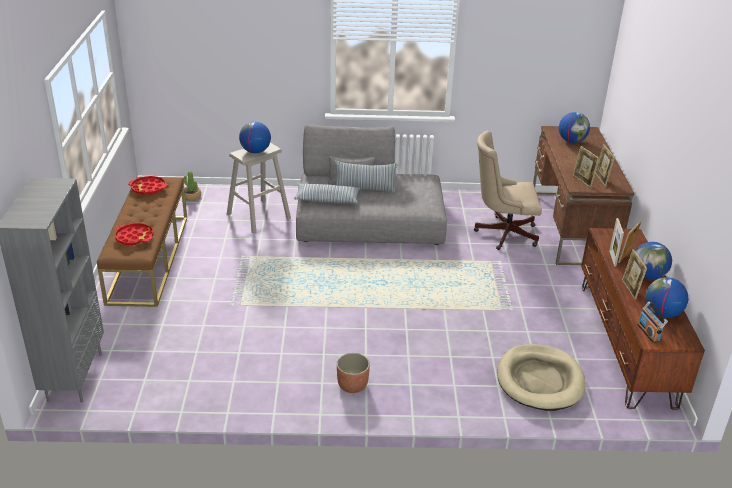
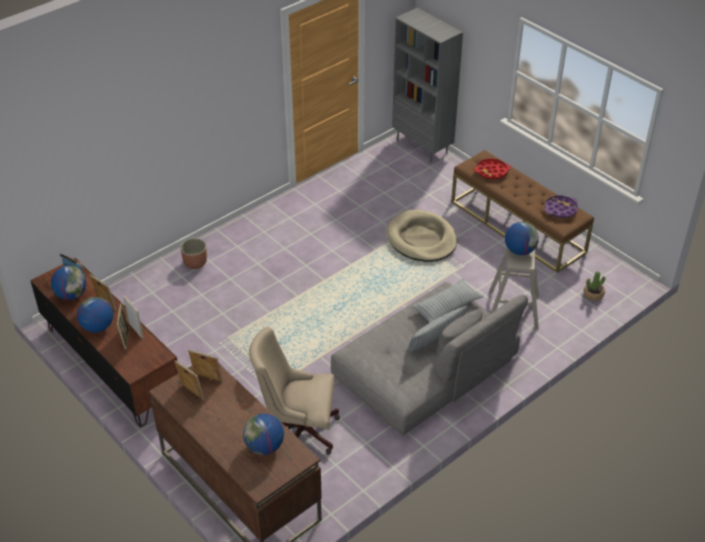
camera: 140 degrees right, 10 degrees up
(148, 188) = (560, 209): red tray -> purple tray
(352, 385) = (270, 226): planter -> planter (195, 263)
(502, 233) = (297, 430): beige office chair -> beige office chair turned 135 degrees counterclockwise
(540, 380) = (156, 296): beige dog bed -> beige dog bed (421, 239)

